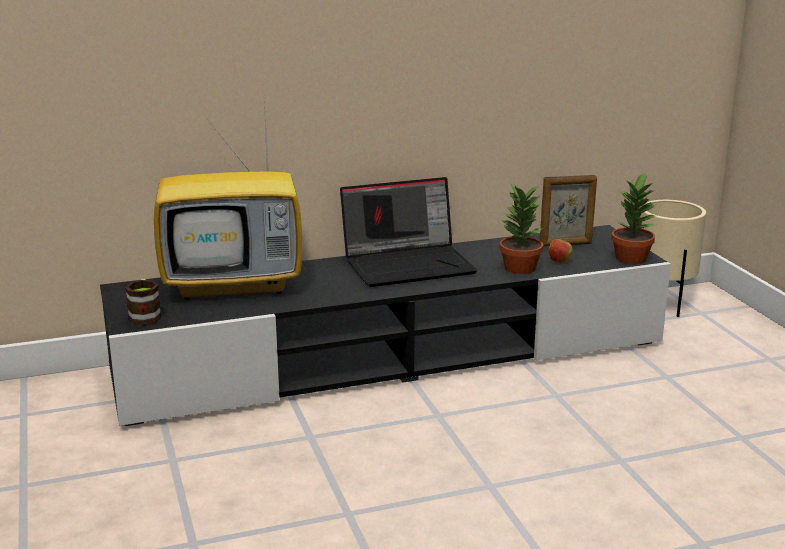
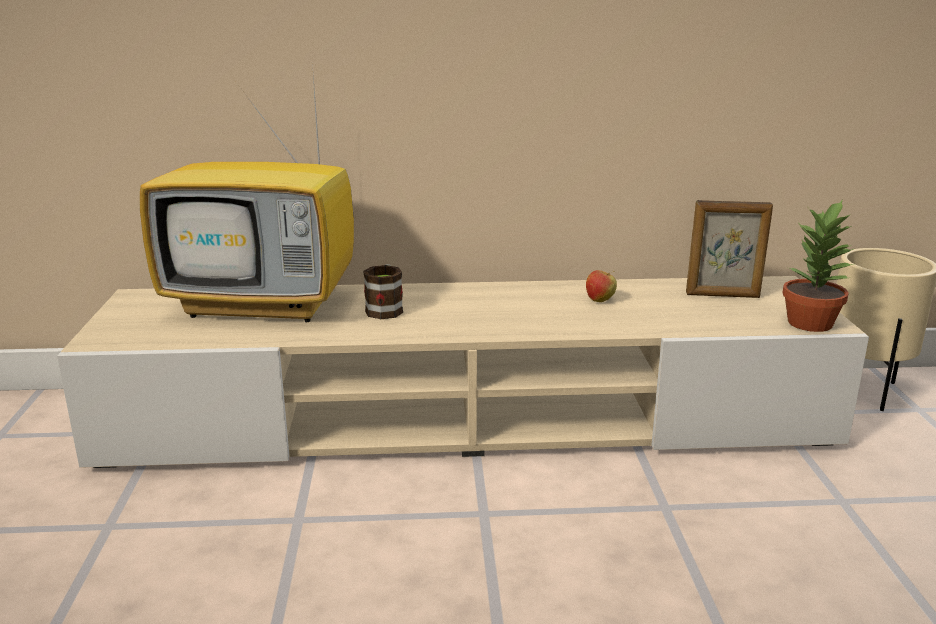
camera: 15 degrees right, 0 degrees up
(145, 315) = (126, 332): mug -> mug (385, 308)
(393, 357) = (469, 420): black tv stand -> beige tv stand
(409, 264) = (497, 301): laptop -> none
(519, 268) = (641, 320): potted plant -> none
(559, 261) = (703, 317): apple -> apple (600, 300)

